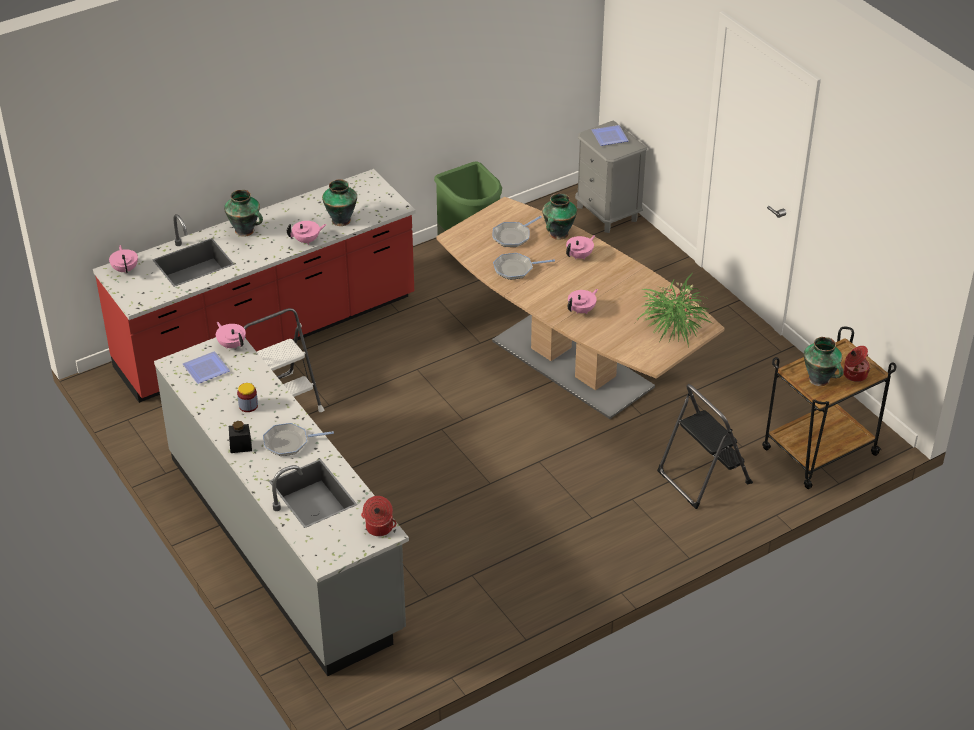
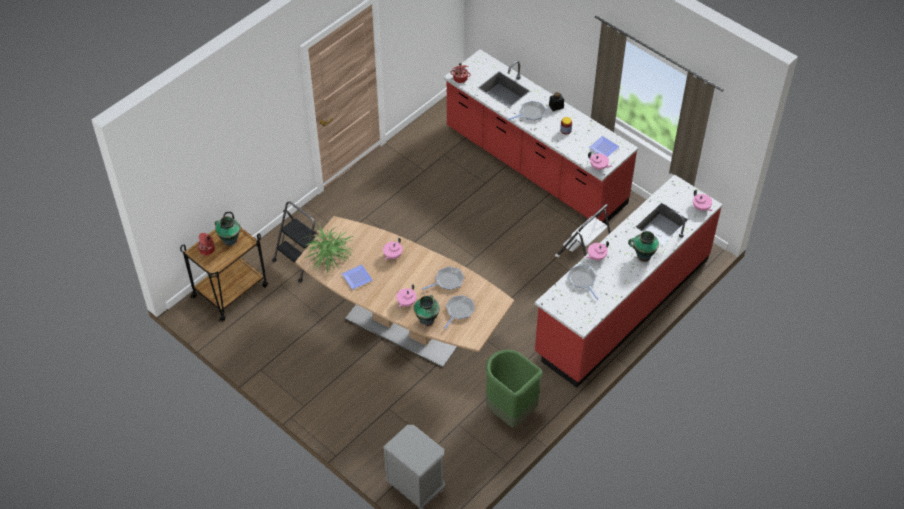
camera: 165 degrees right, 10 degrees up
(285, 543) = (534, 167): grey counter -> red counter
(341, 219) = (582, 280): vase -> frying pan
(610, 136) = (416, 453): plate -> plate (356, 279)

